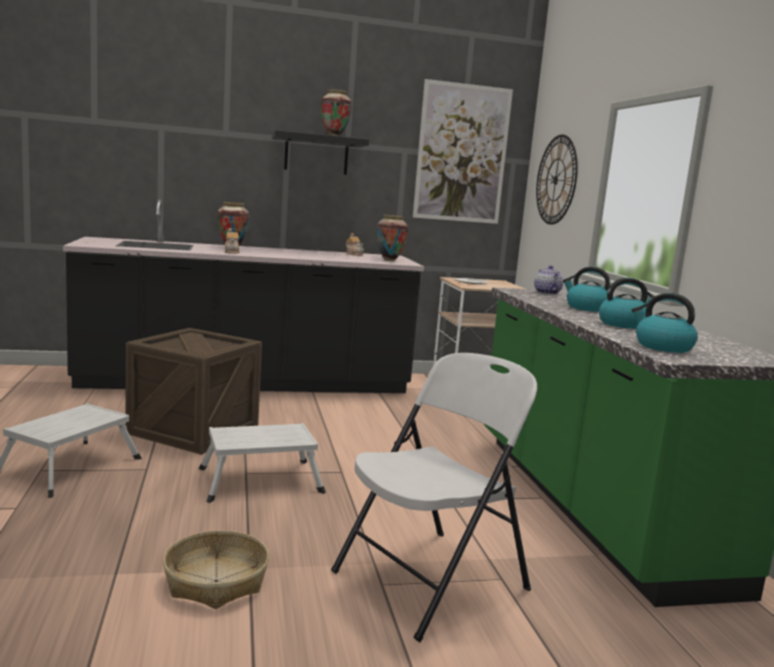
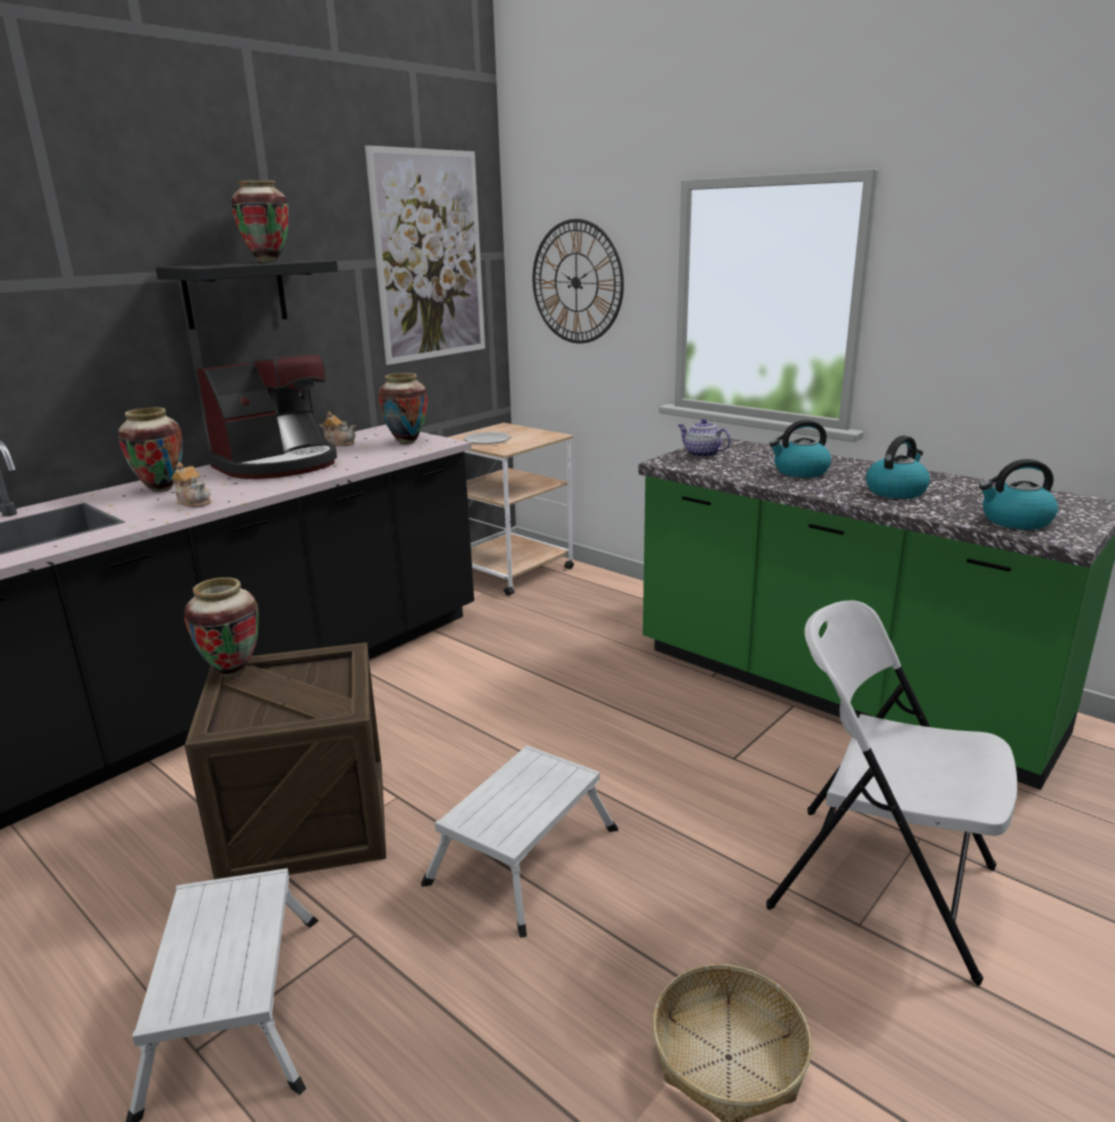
camera: 35 degrees left, 10 degrees up
(188, 332) = (233, 671): none -> vase
(303, 253) = (278, 464): none -> coffee machine
(431, 581) = (883, 885): white chair -> white chair turned 75 degrees counterclockwise

